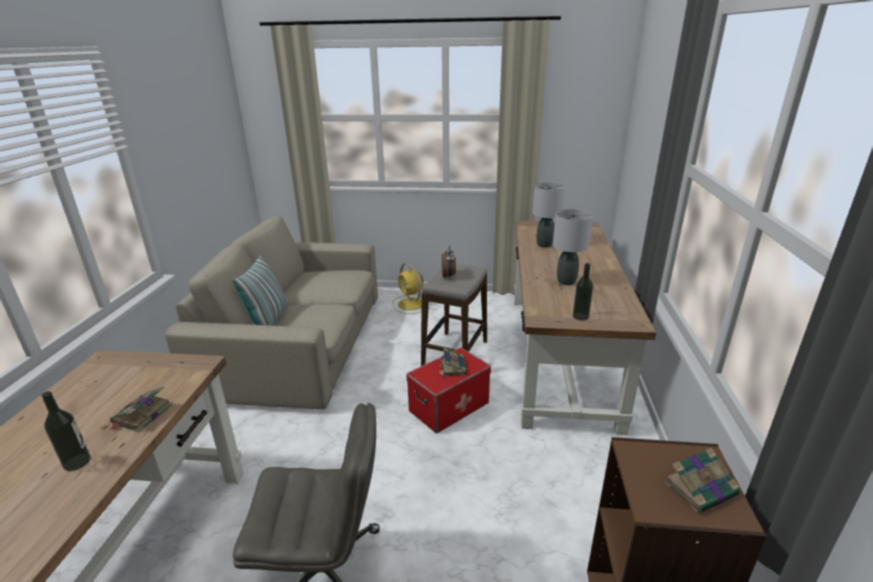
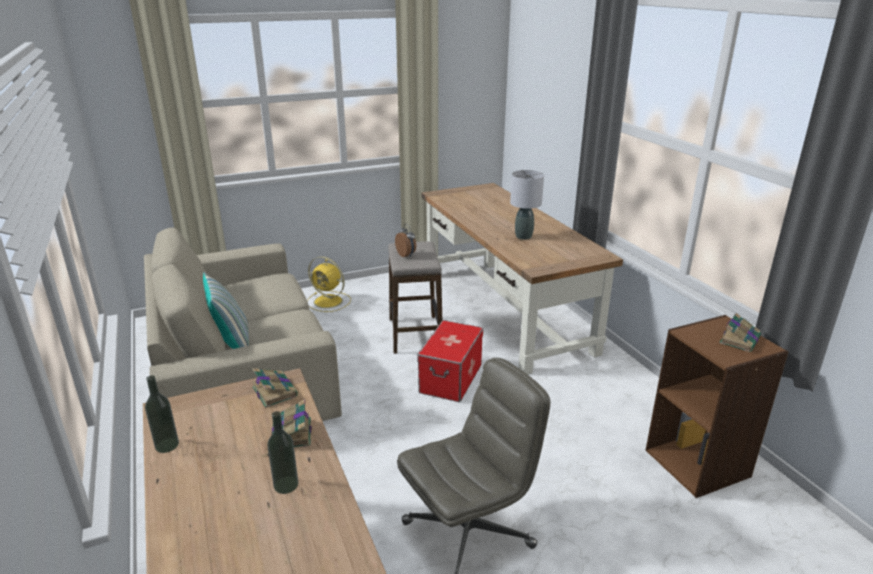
camera: 30 degrees left, 0 degrees up
(453, 367) = (453, 337): book -> book (274, 391)
(544, 245) = (472, 210): grey table lamp -> none
(580, 316) = (563, 260): bottle -> bottle (167, 445)

